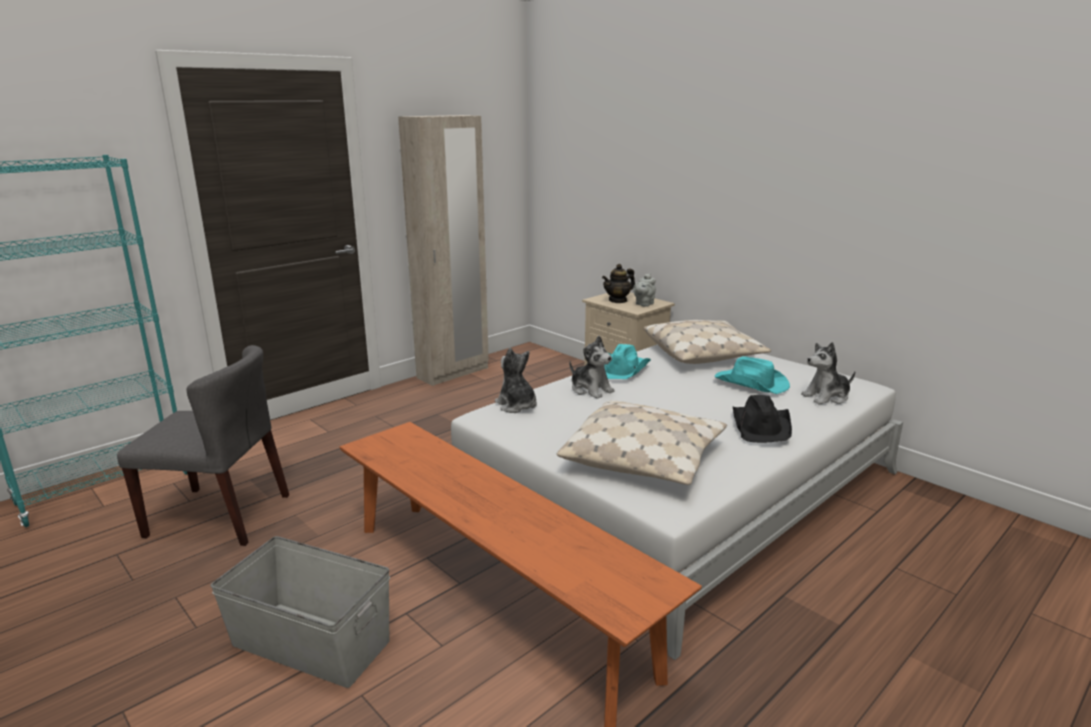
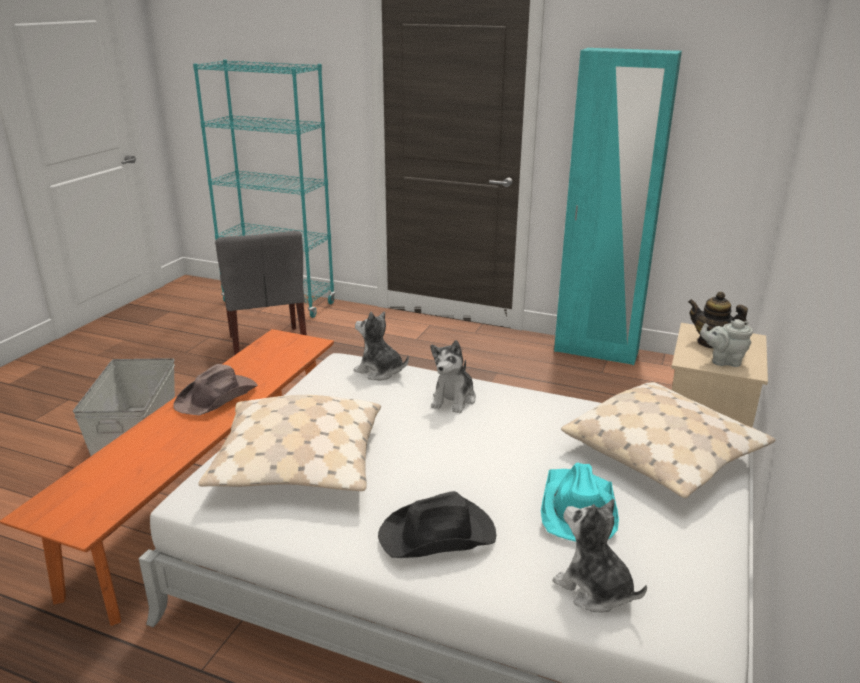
camera: 65 degrees right, 5 degrees up
(453, 373) = (596, 352): beige wardrobe -> turquoise wardrobe
(468, 491) = (217, 397): none -> brown hat
(516, 406) = (380, 371): plush toy -> plush toy turned 90 degrees counterclockwise
(623, 369) = (532, 406): turquoise hat -> none

